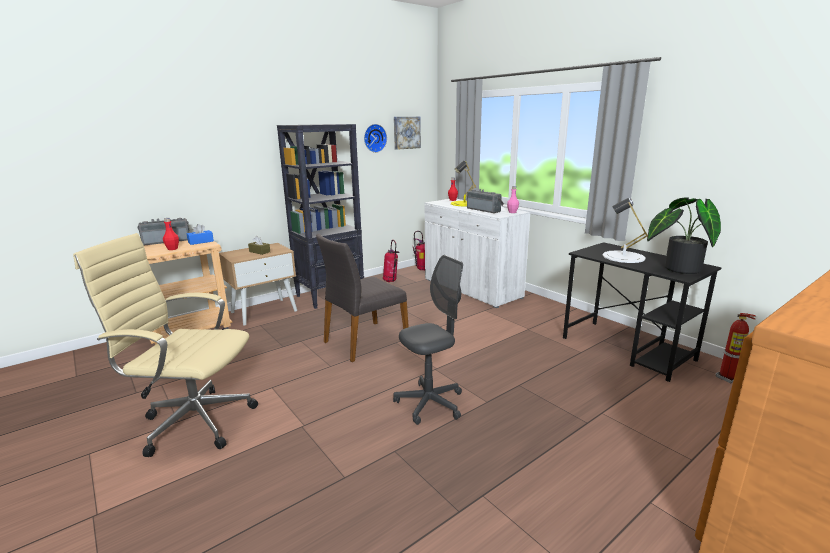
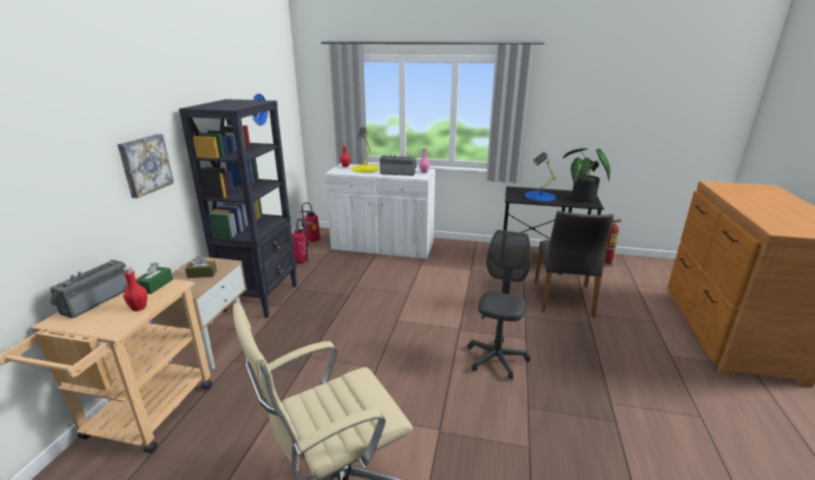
camera: 40 degrees left, 5 degrees up
(201, 242) = (155, 285): blue tissue box -> green tissue box
(364, 341) = (370, 331): grey chair -> grey chair (563, 298)
(406, 132) = (278, 99): picture -> picture (145, 165)
(623, 257) = (540, 196): white table lamp -> blue table lamp

